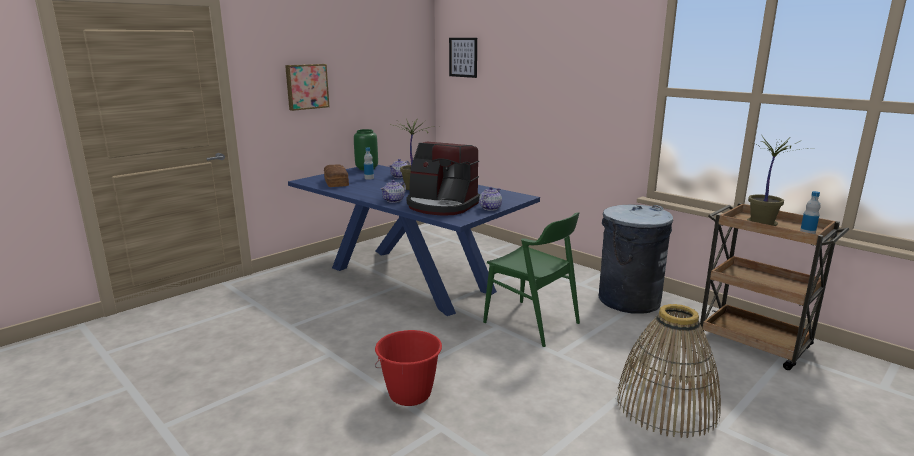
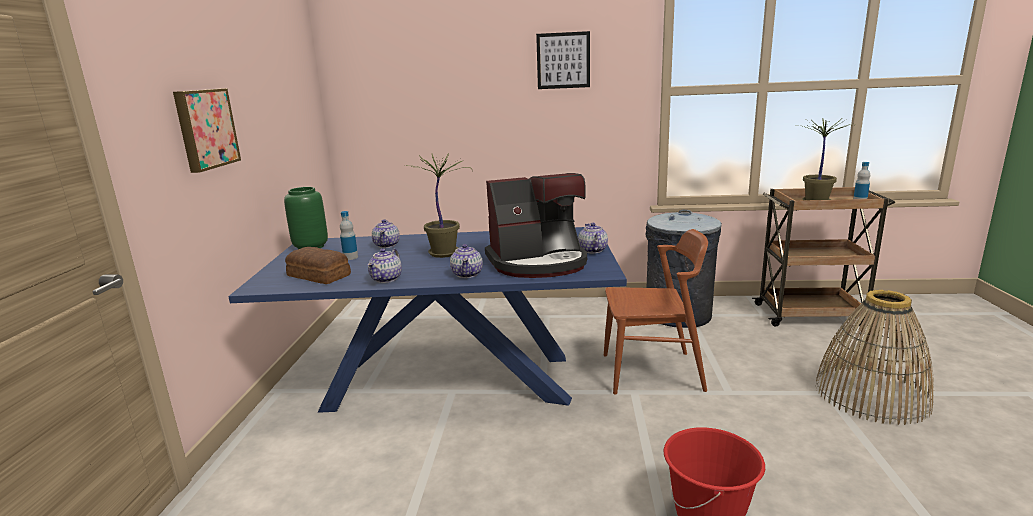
camera: 40 degrees left, 0 degrees up
(356, 192) = (387, 279): none -> teapot
(463, 57) = (375, 74): picture -> picture (563, 60)
(531, 322) = (652, 372): green chair -> brown chair

